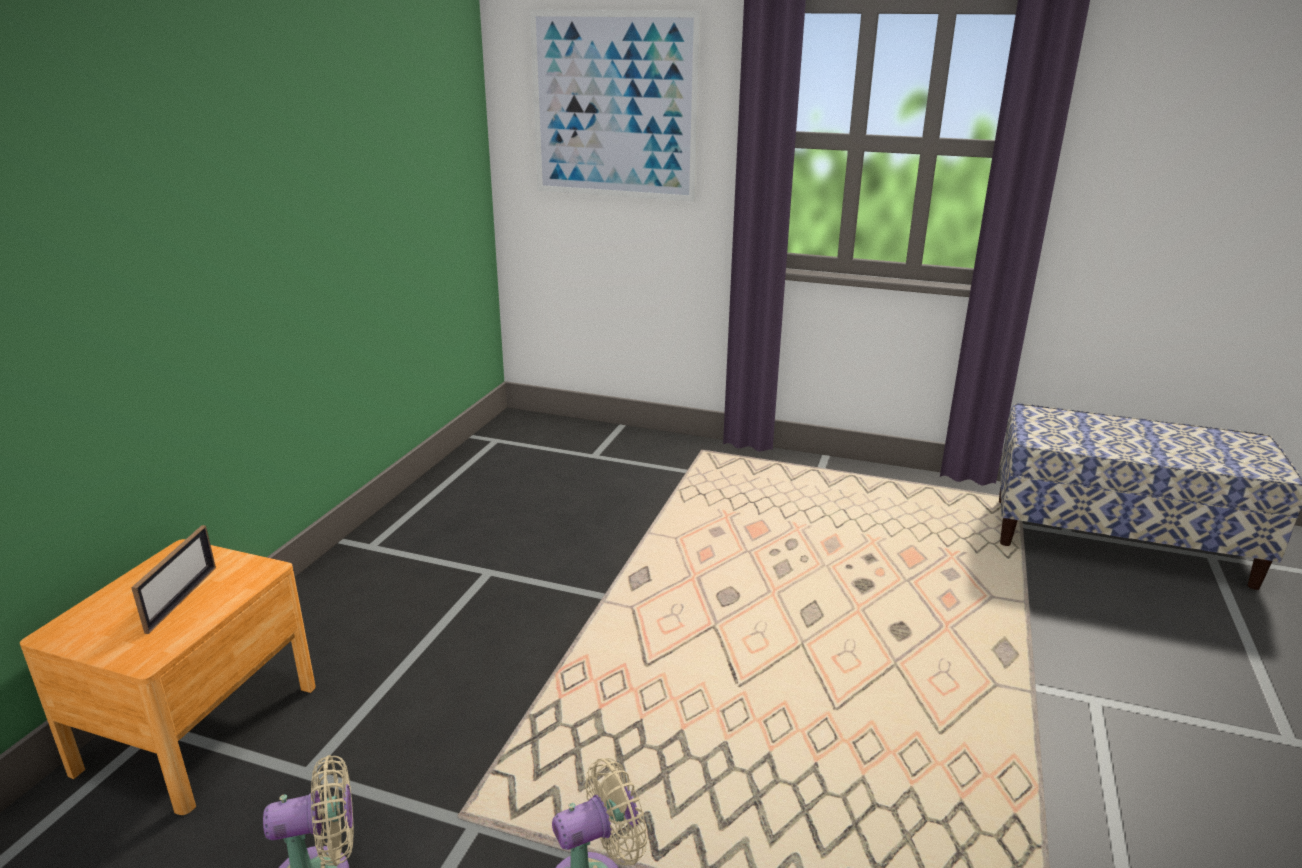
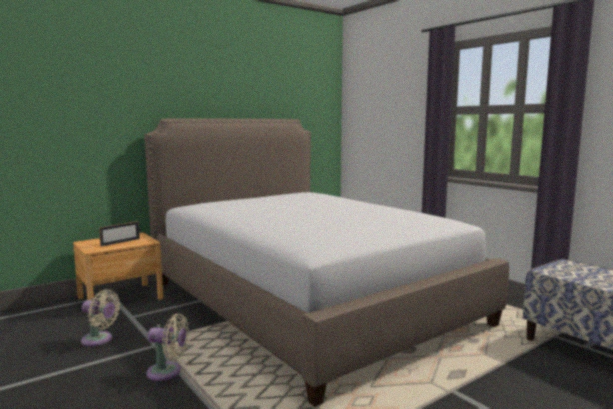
camera: 35 degrees right, 15 degrees down
(614, 106) = (384, 101): picture -> none
(627, 580) = (308, 302): none -> bed

